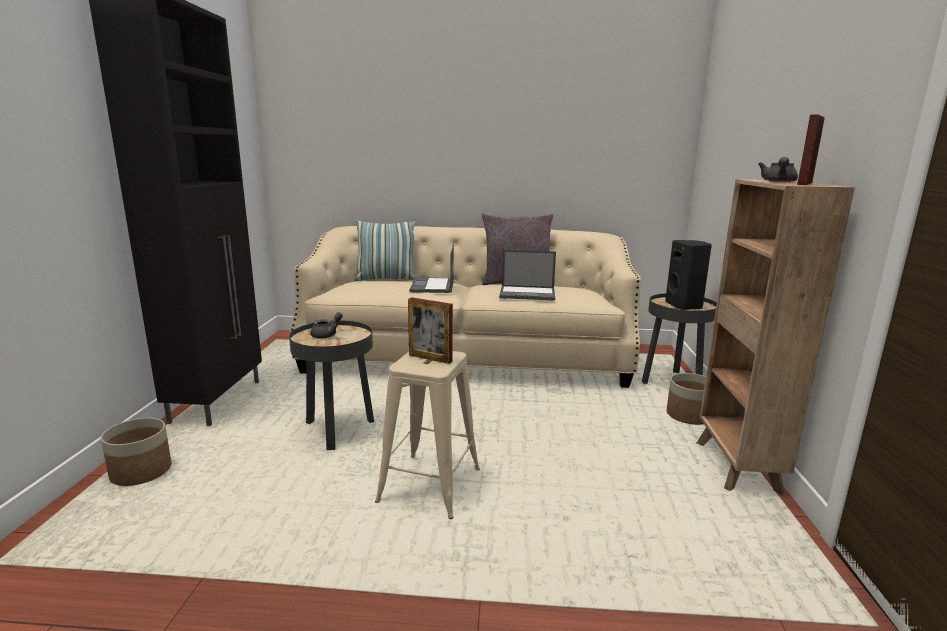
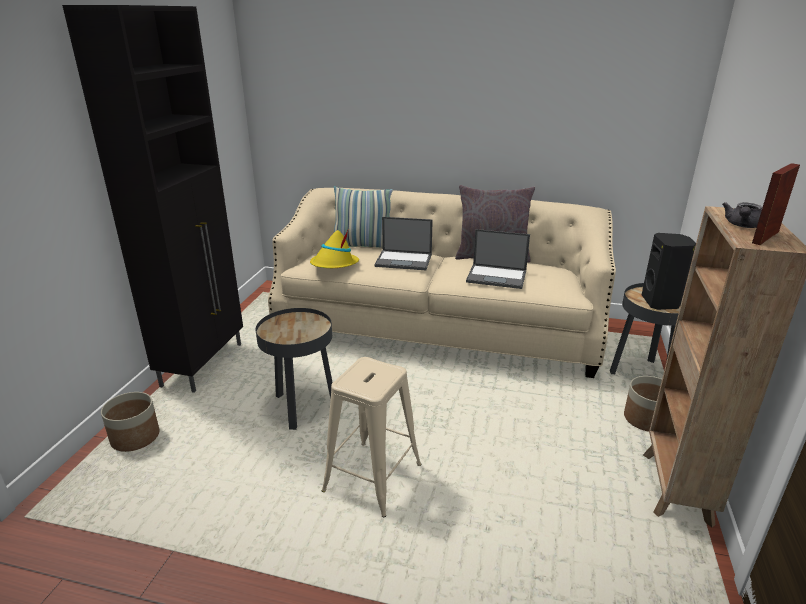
camera: 10 degrees right, 10 degrees up
(327, 335) = (291, 326): grey teapot -> none
(361, 291) = (334, 264): none -> yellow hat
(430, 358) = (371, 375): picture frame -> none
(432, 286) = (404, 260): laptop -> laptop turned 90 degrees counterclockwise

